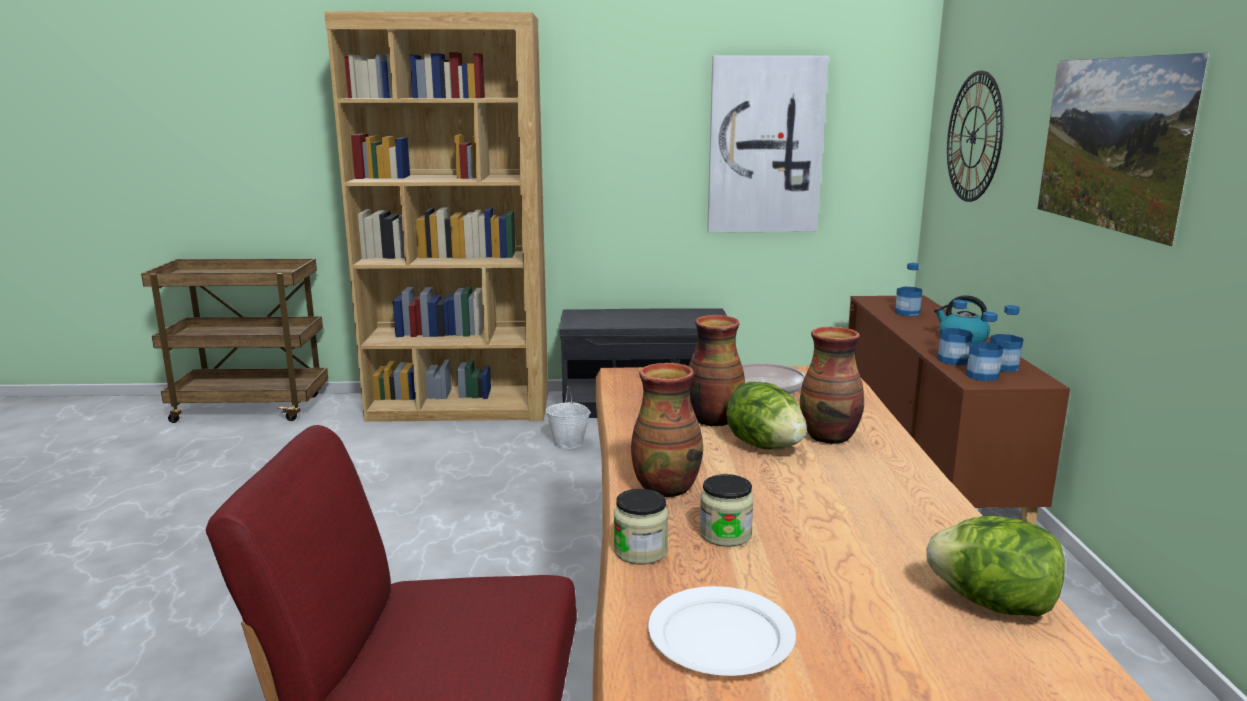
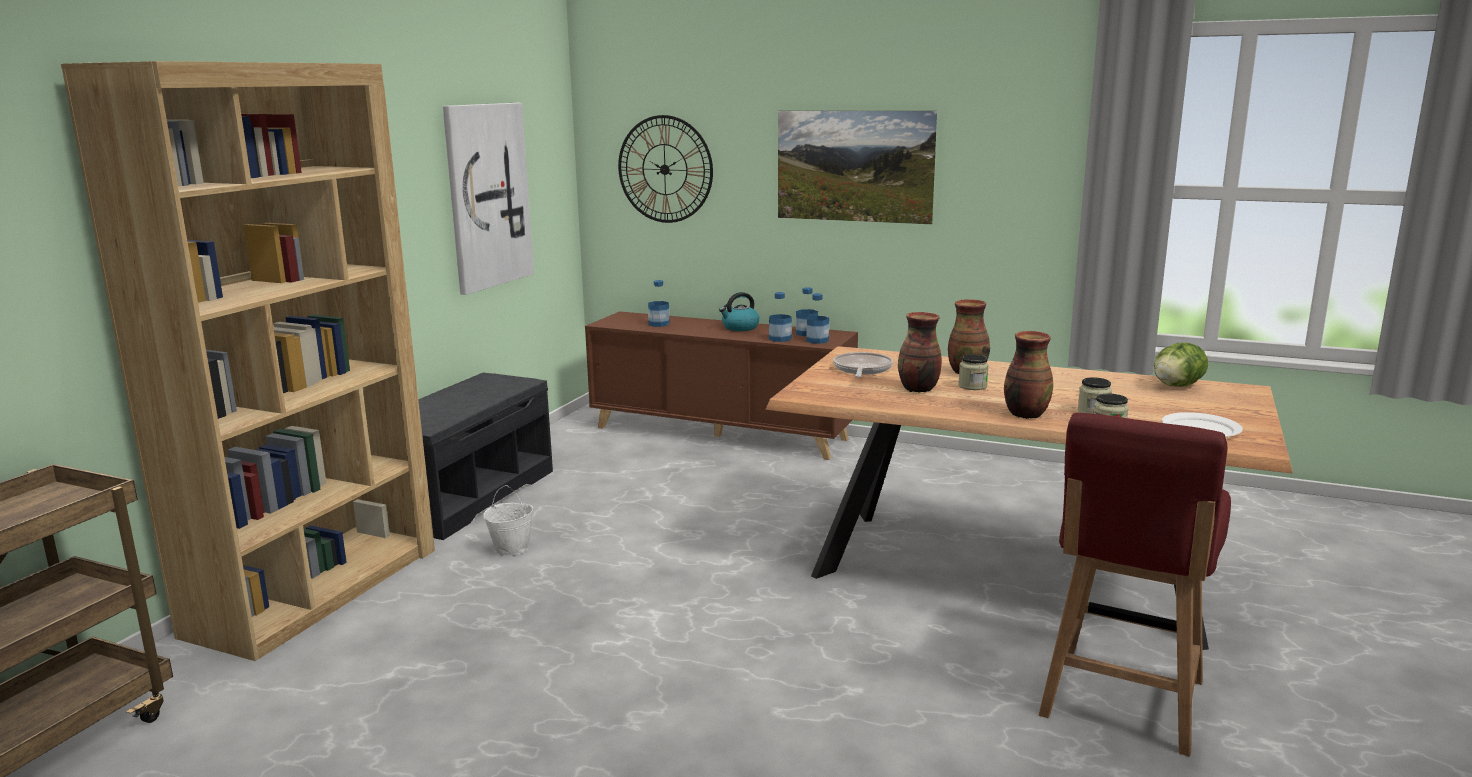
camera: 65 degrees left, 0 degrees up
(764, 446) = (972, 386): lettuce -> jar

